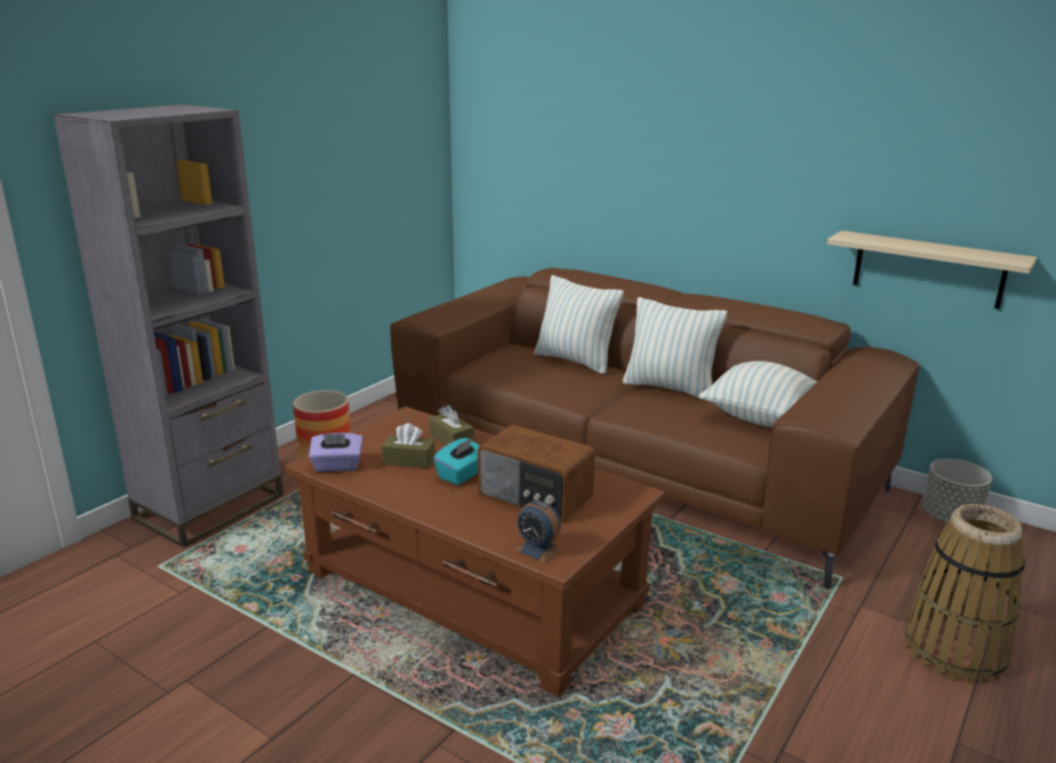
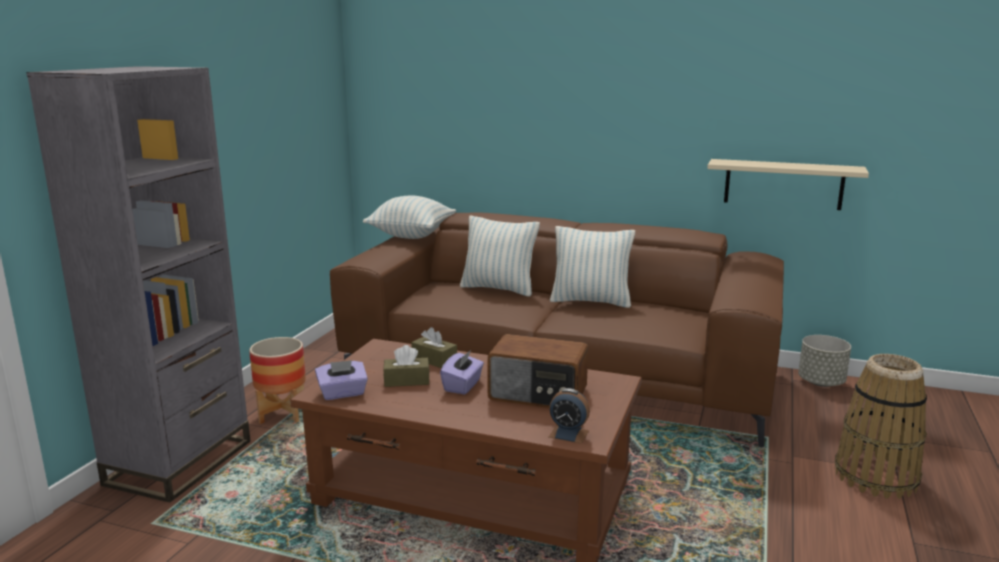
camera: 15 degrees left, 5 degrees down
(462, 475) = (463, 386): turquoise tissue box -> purple tissue box
(760, 417) = (676, 315): pillow -> pillow (411, 235)

